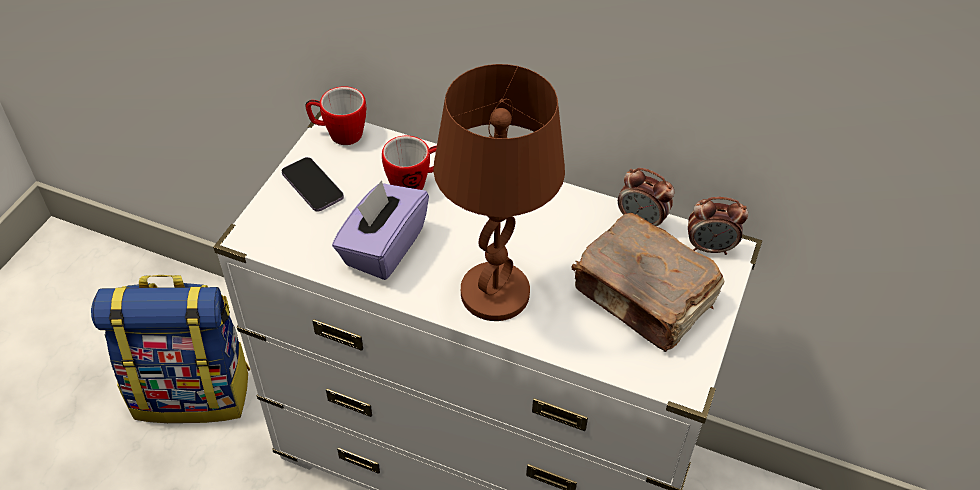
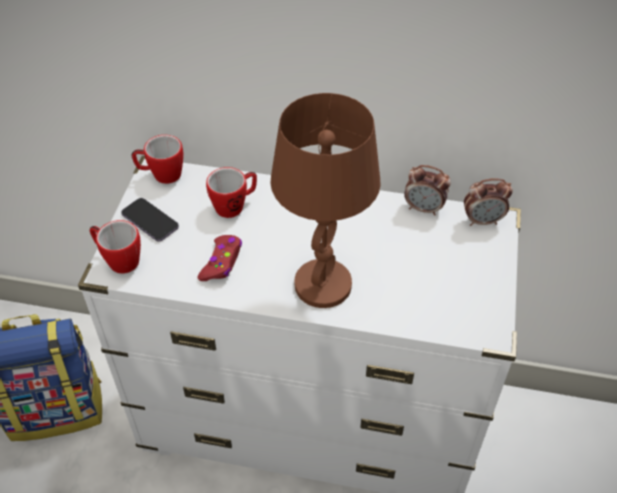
camera: 10 degrees left, 0 degrees up
(266, 225) = (118, 260): none -> mug
(383, 247) = (221, 262): purple tissue box -> red game controller
(644, 297) = (442, 268): brown book -> none

